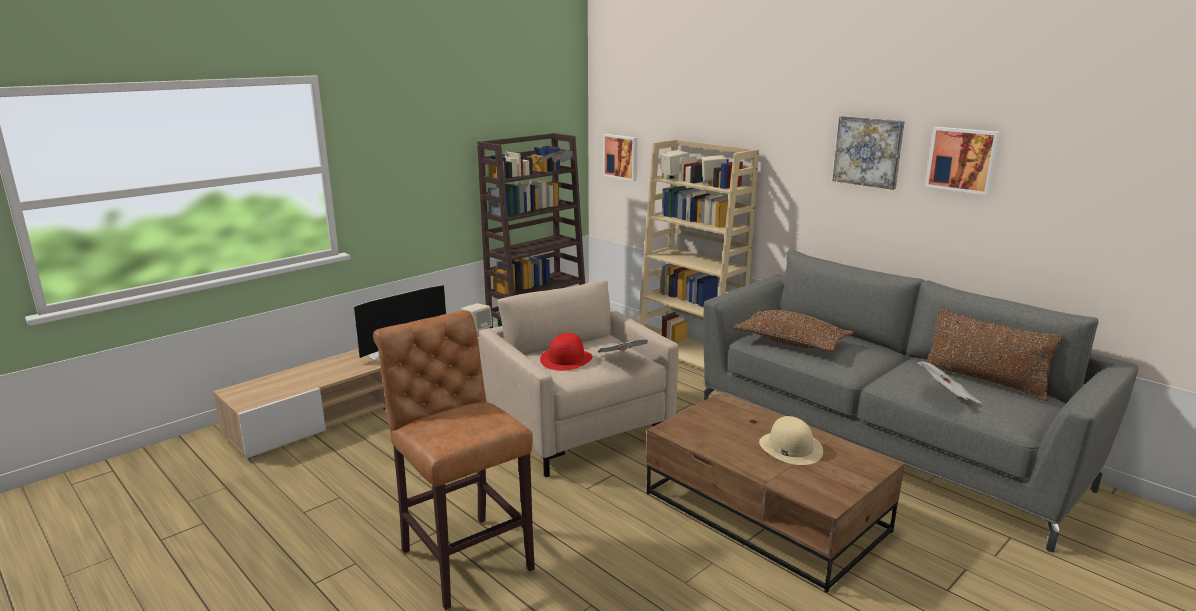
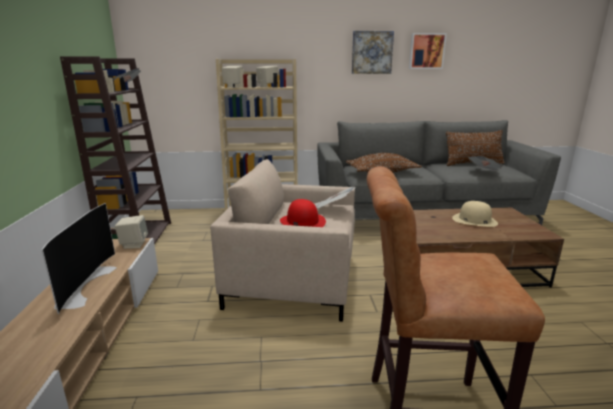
camera: 50 degrees left, 0 degrees up
(621, 156) = (162, 80): picture -> none

